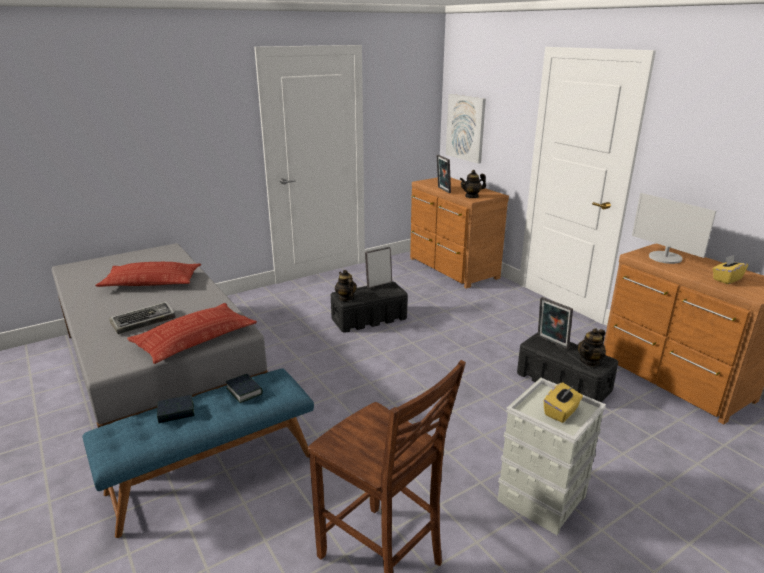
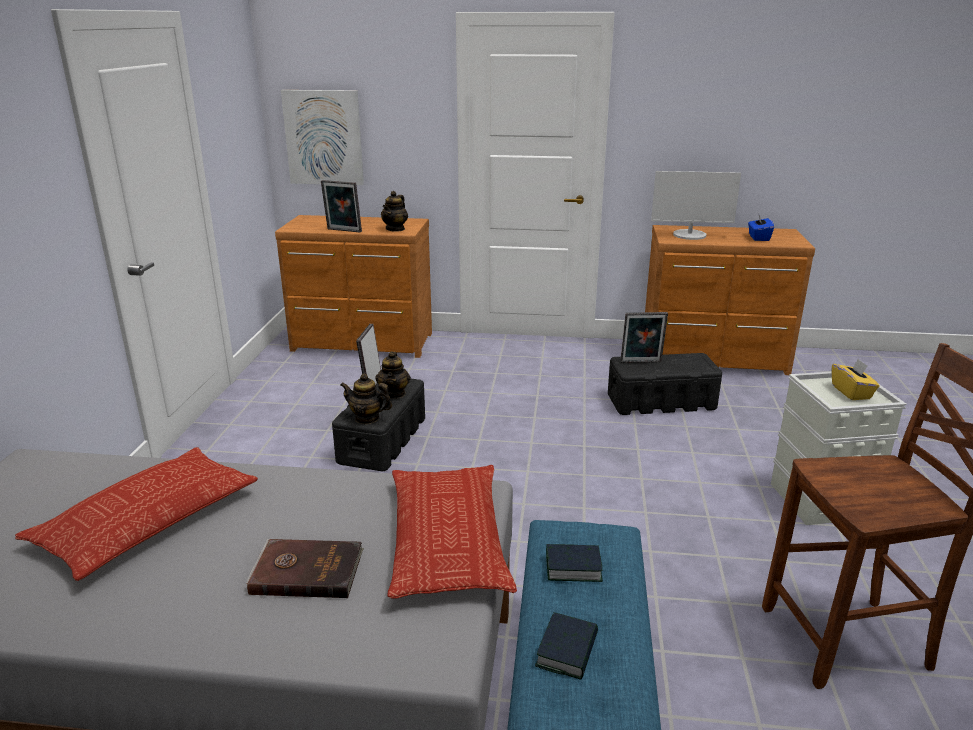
camera: 50 degrees left, 0 degrees up
(144, 321) = (307, 571): keyboard -> brown book
(590, 361) = (693, 363): teapot -> teapot (394, 393)
(726, 279) = (758, 238): yellow tissue box -> blue tissue box

